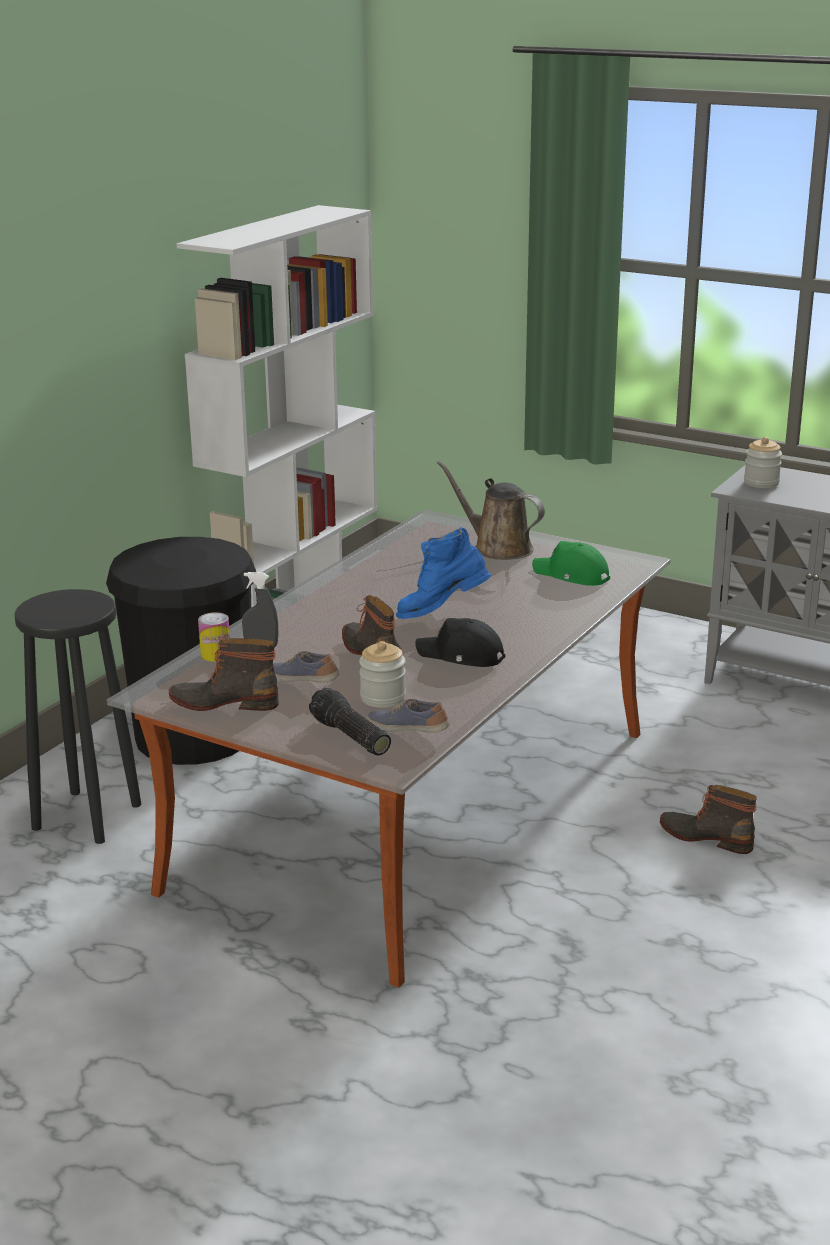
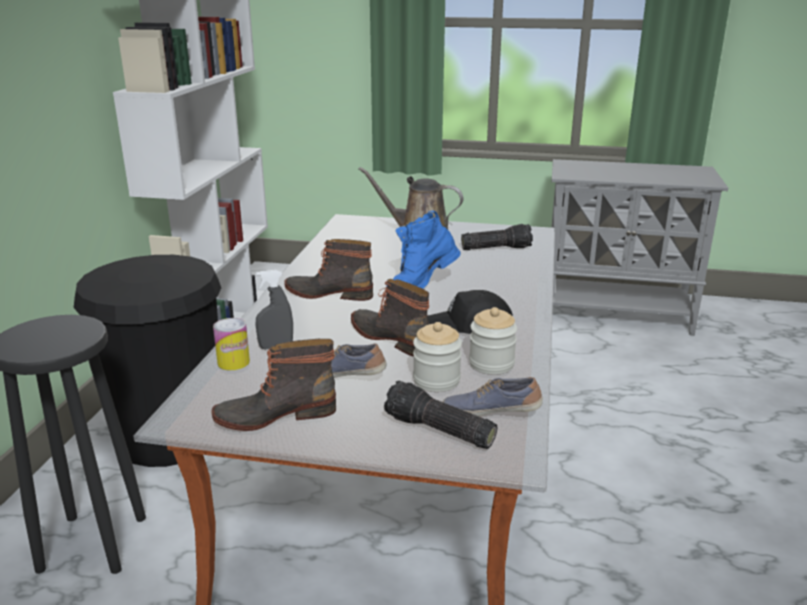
camera: 20 degrees left, 0 degrees up
(571, 575) = (496, 248): green cap -> flashlight
(706, 837) = (642, 445): boot -> boot (329, 293)
(761, 483) = (578, 170): jar -> jar (491, 363)

